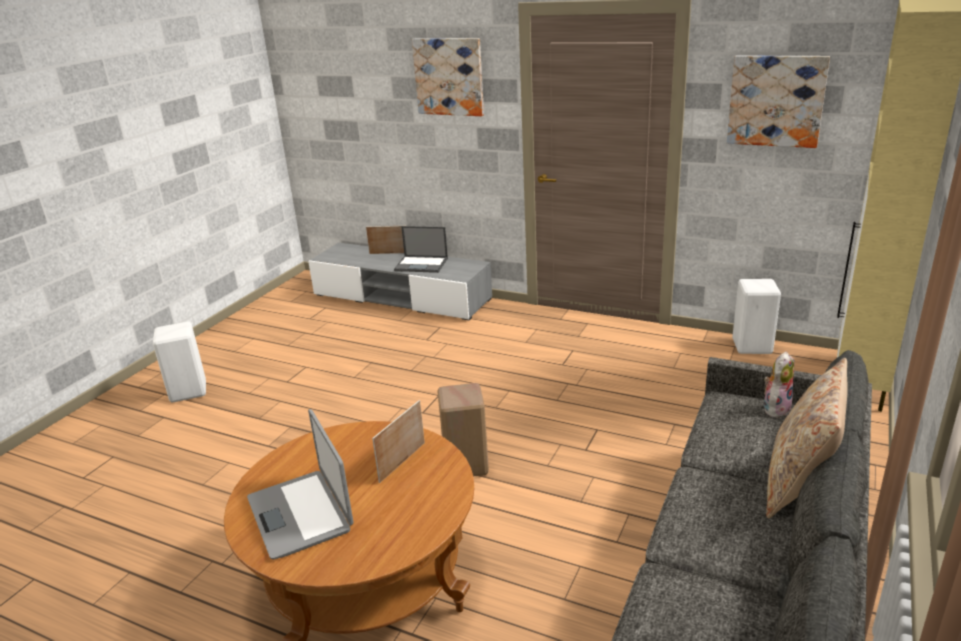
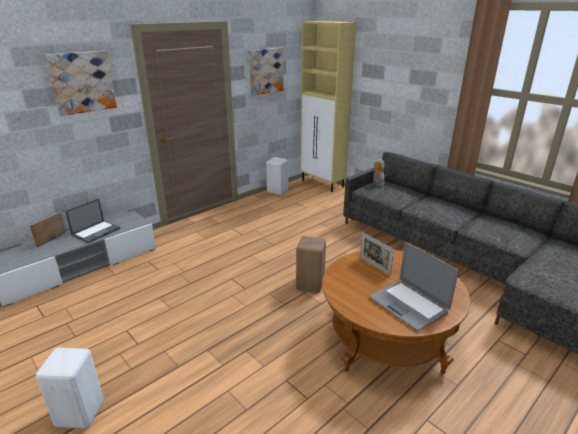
camera: 70 degrees left, 0 degrees up
(301, 514) = (408, 305): laptop -> laptop turned 60 degrees clockwise
(799, 484) = (426, 194): beige pillow -> none

